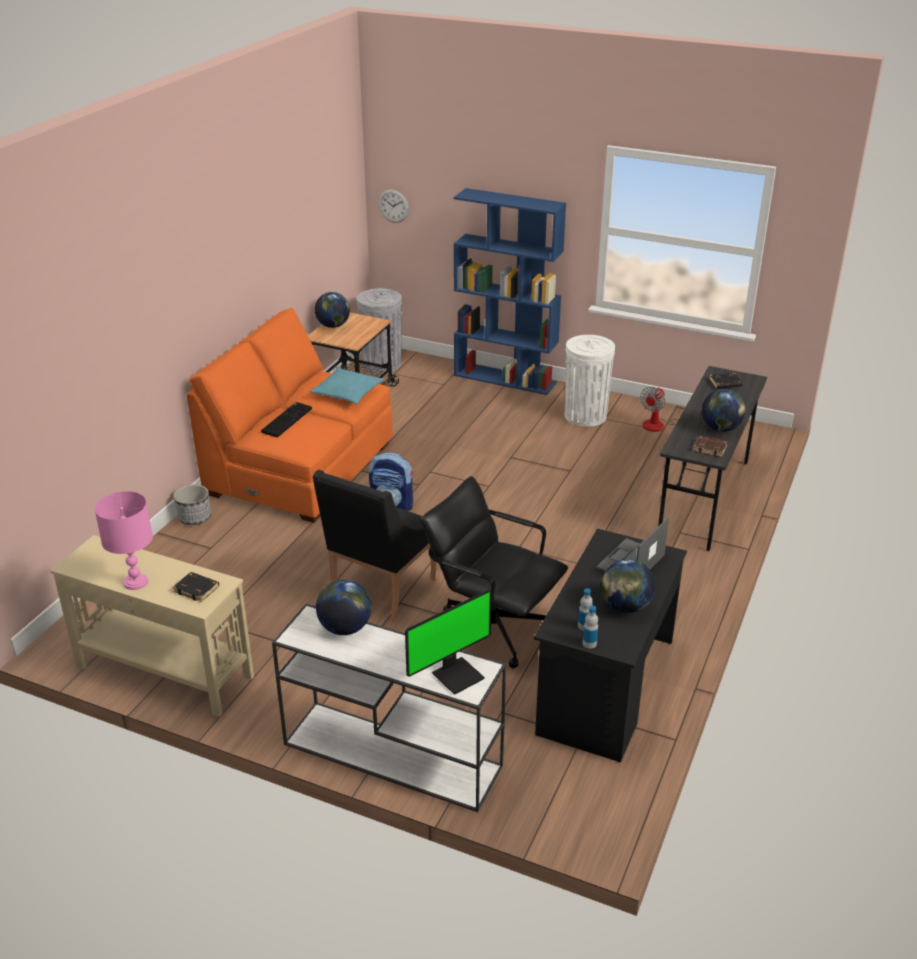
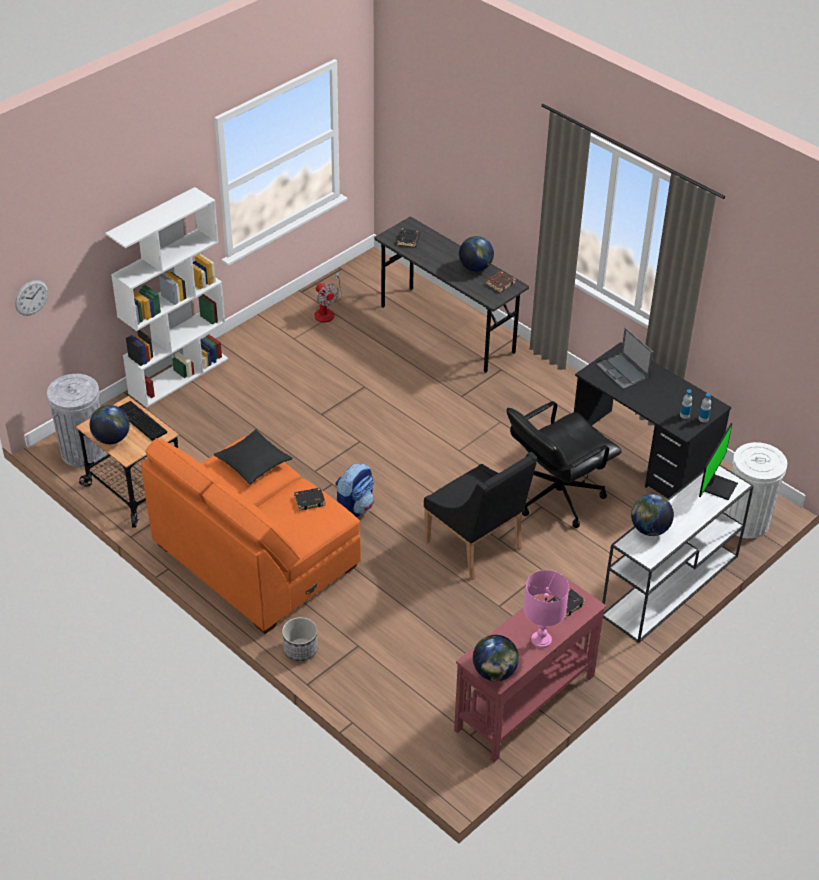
camera: 70 degrees left, 10 degrees up
(164, 671) = (524, 703): beige console table -> red console table
(286, 420) = (279, 515): keyboard -> keyboard (140, 421)
(314, 430) = (310, 500): none -> black book
(347, 393) = (253, 463): turquoise pillow -> black pillow
(457, 674) = (718, 486): monitor -> monitor turned 45 degrees clockwise
(505, 379) = (178, 375): blue bookcase -> white bookcase
(585, 415) = (281, 348): white trash can -> white trash can (746, 521)
(625, 607) = (671, 390): globe -> globe (494, 672)

